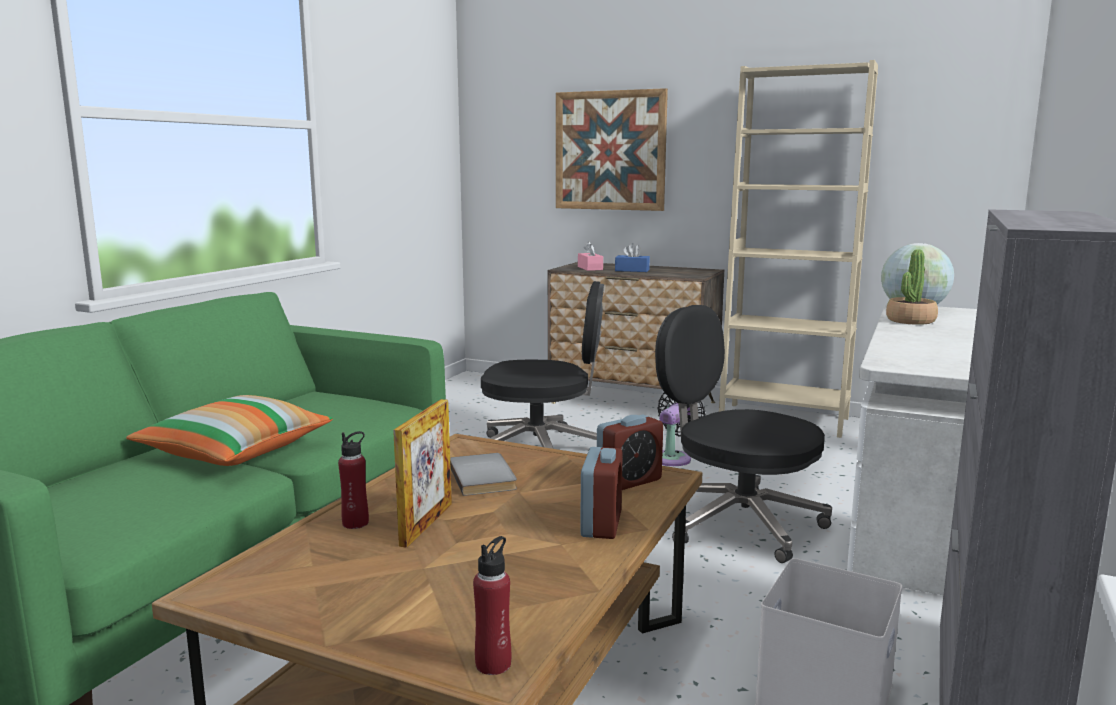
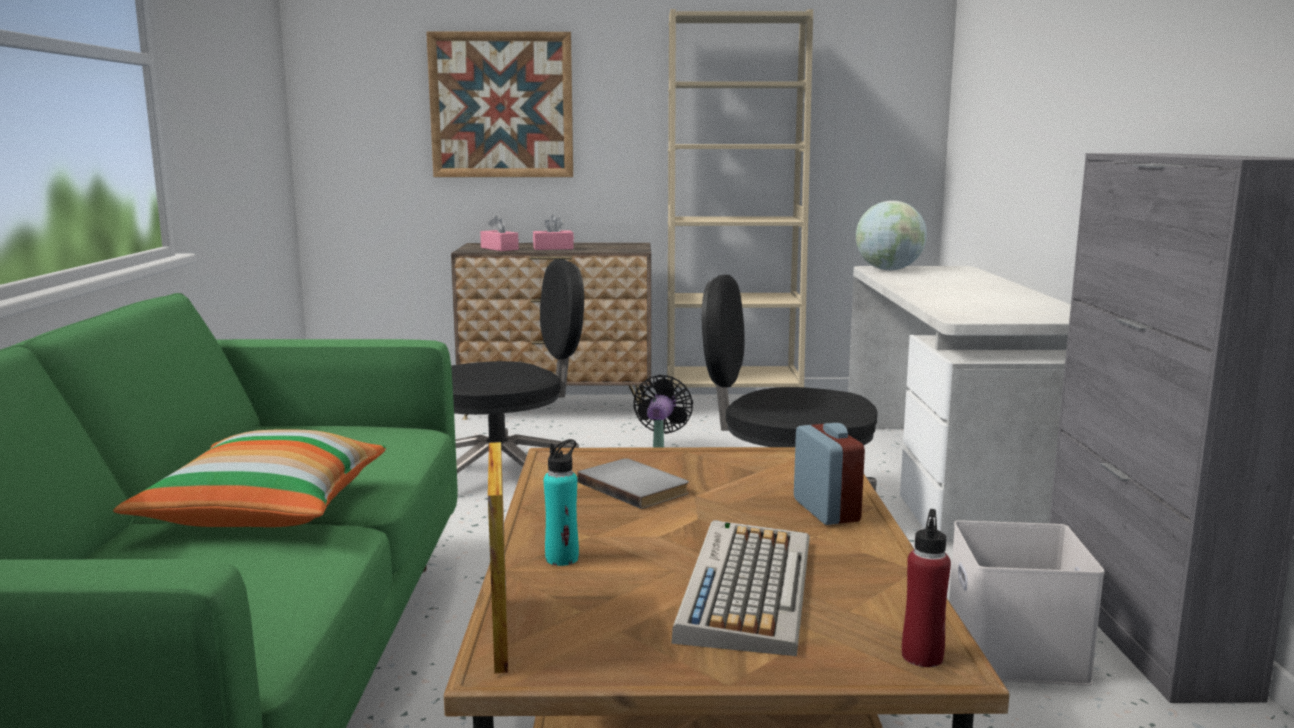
camera: 25 degrees left, 0 degrees up
(355, 523) = (562, 558): red bottle -> turquoise bottle
(426, 524) = (646, 544): picture frame -> picture frame (500, 631)
(447, 574) = (746, 587): none -> keyboard
(629, 481) = (791, 467): alarm clock -> none
(632, 270) = (553, 248): blue tissue box -> pink tissue box
(910, 321) = (906, 279): potted plant -> none

